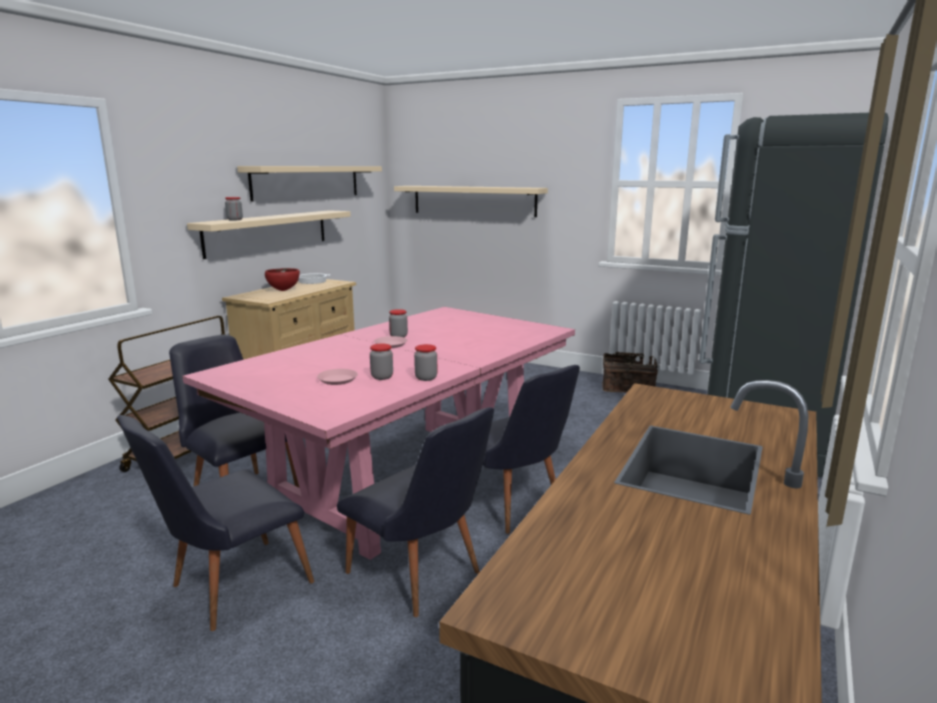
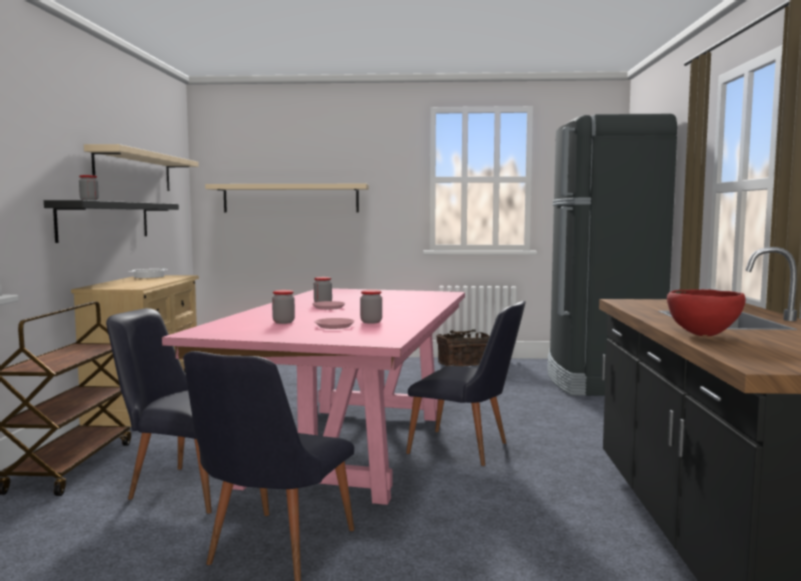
camera: 25 degrees left, 10 degrees down
(268, 232) = (105, 220): beige shelf -> black shelf
(283, 290) = (133, 282): red bowl -> red bowl (703, 335)
(421, 578) = (449, 506): black chair -> none
(426, 378) = (411, 319): jar -> jar (283, 322)

